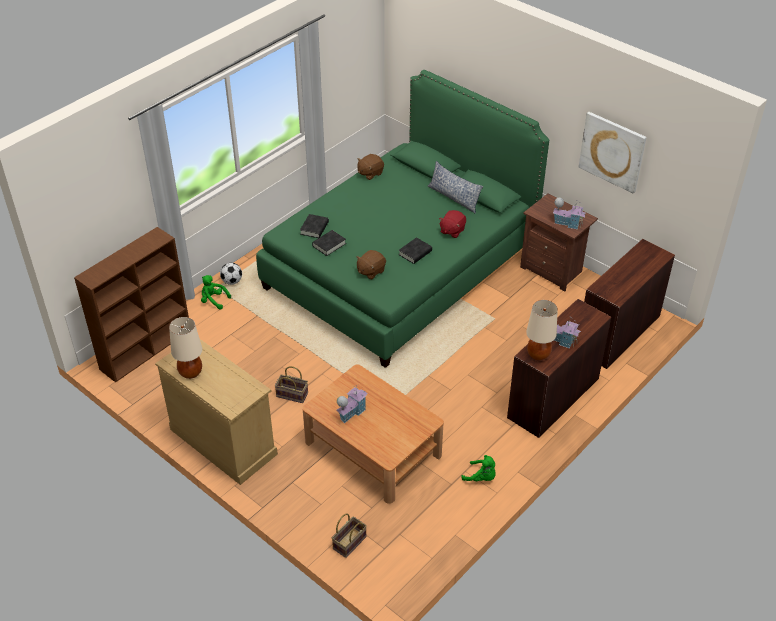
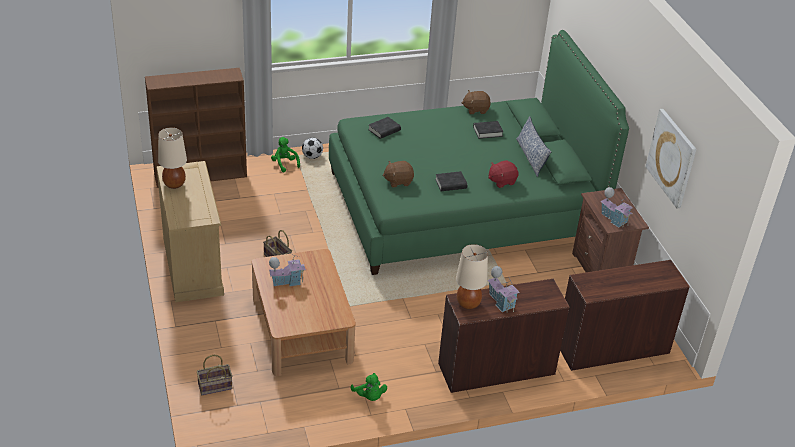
camera: 30 degrees right, 5 degrees down
(329, 245) = (383, 147): black book -> black book (487, 132)

